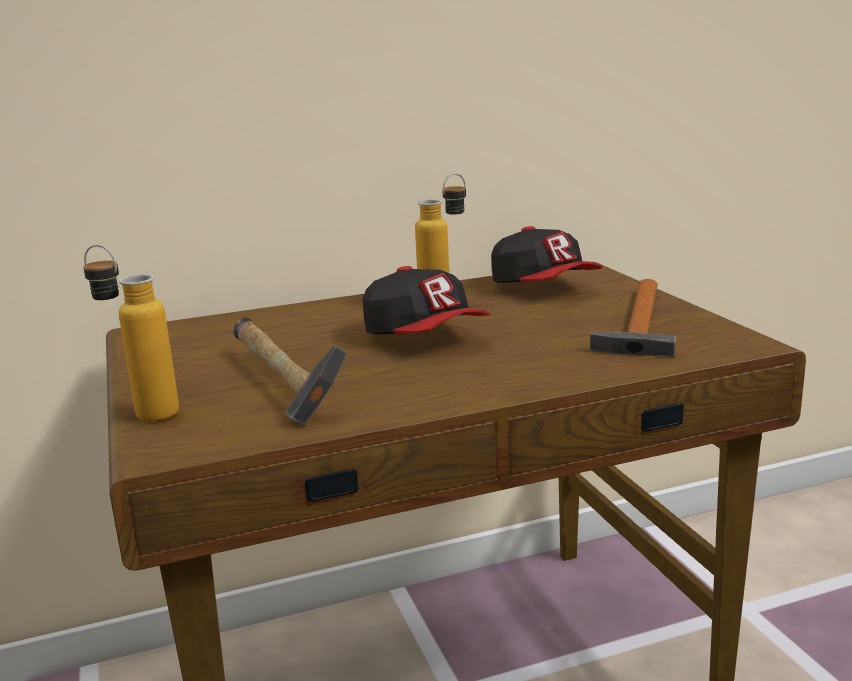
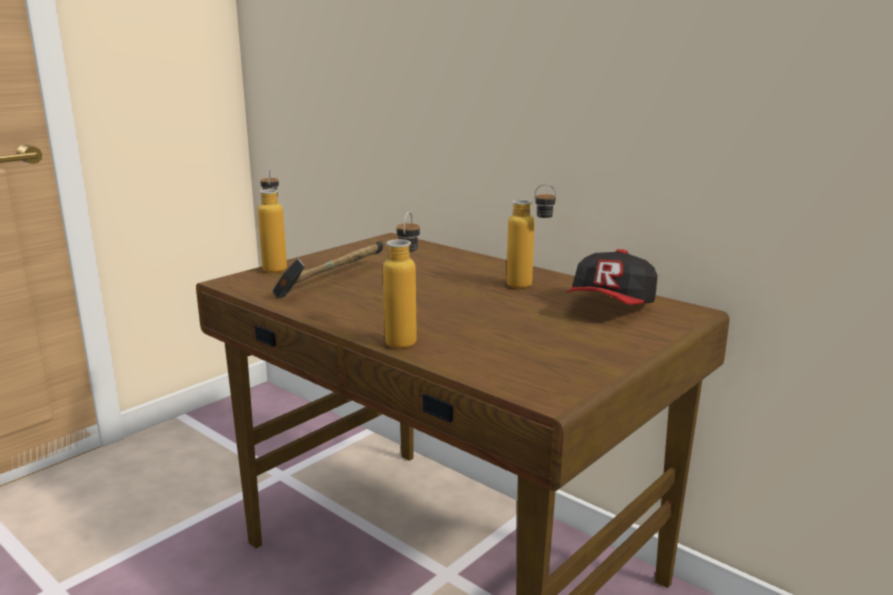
camera: 60 degrees right, 0 degrees up
(424, 337) = (448, 295): cap -> none
(547, 375) = (405, 338): none -> bottle
(639, 323) = (555, 350): hammer -> none

